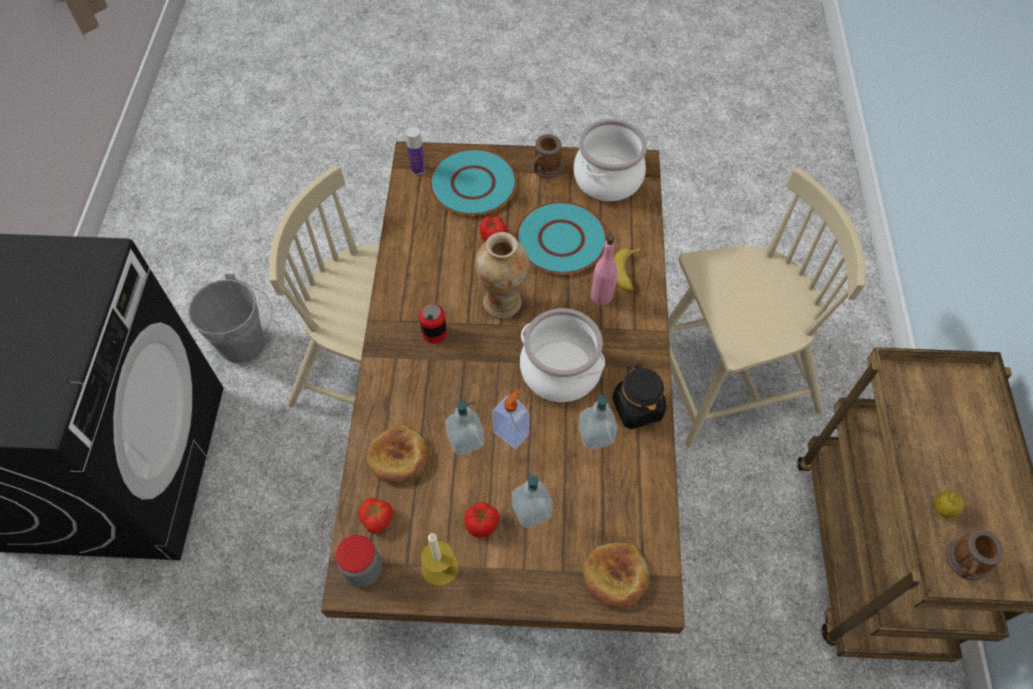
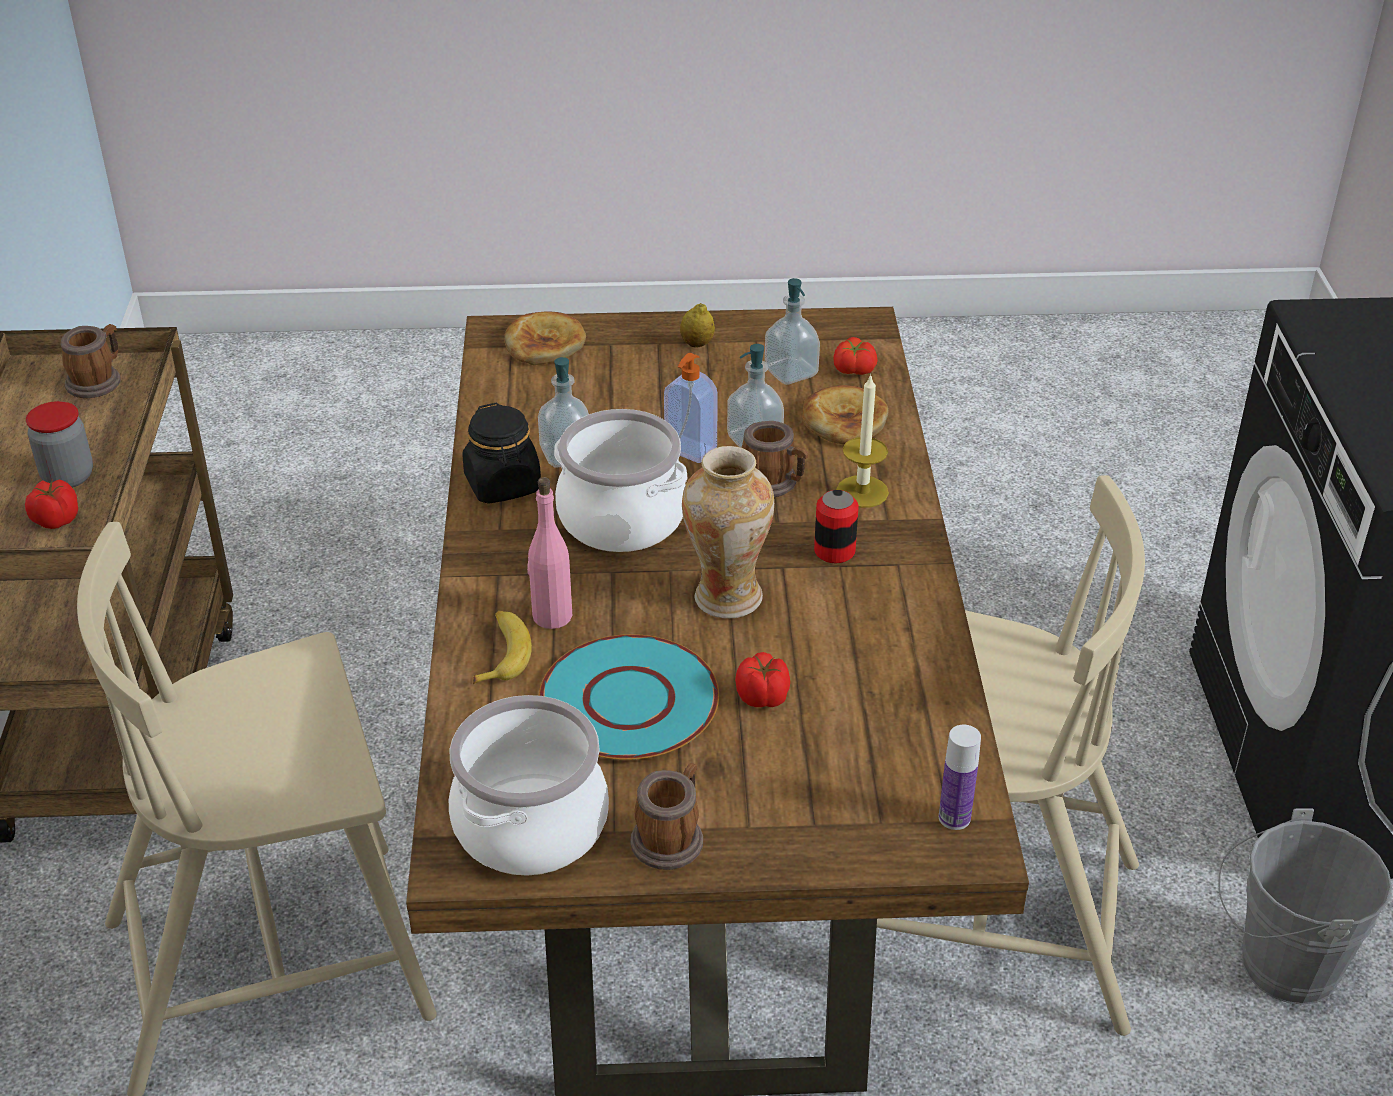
camera: 175 degrees right, 20 degrees down
(364, 570) = (854, 333): jar -> jar (68, 477)
(440, 567) = (762, 339): candle -> candle (862, 491)
(460, 395) = (773, 483): none -> mug
(473, 184) = (824, 794): turquoise plate -> none
(482, 524) = (716, 372): tomato -> tomato (55, 520)
(531, 510) = (653, 385): soap dispenser -> soap dispenser (791, 373)
(942, 509) = (96, 422): lemon -> lemon (697, 344)

